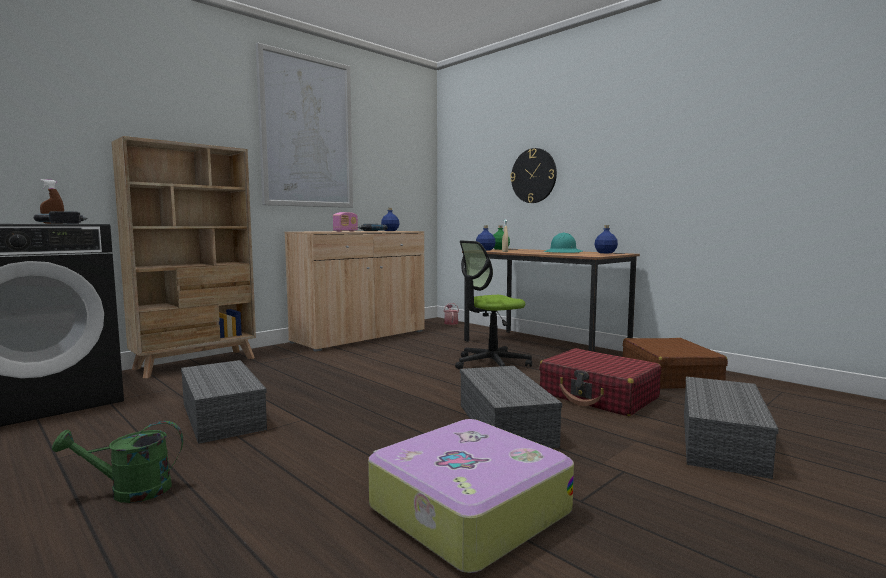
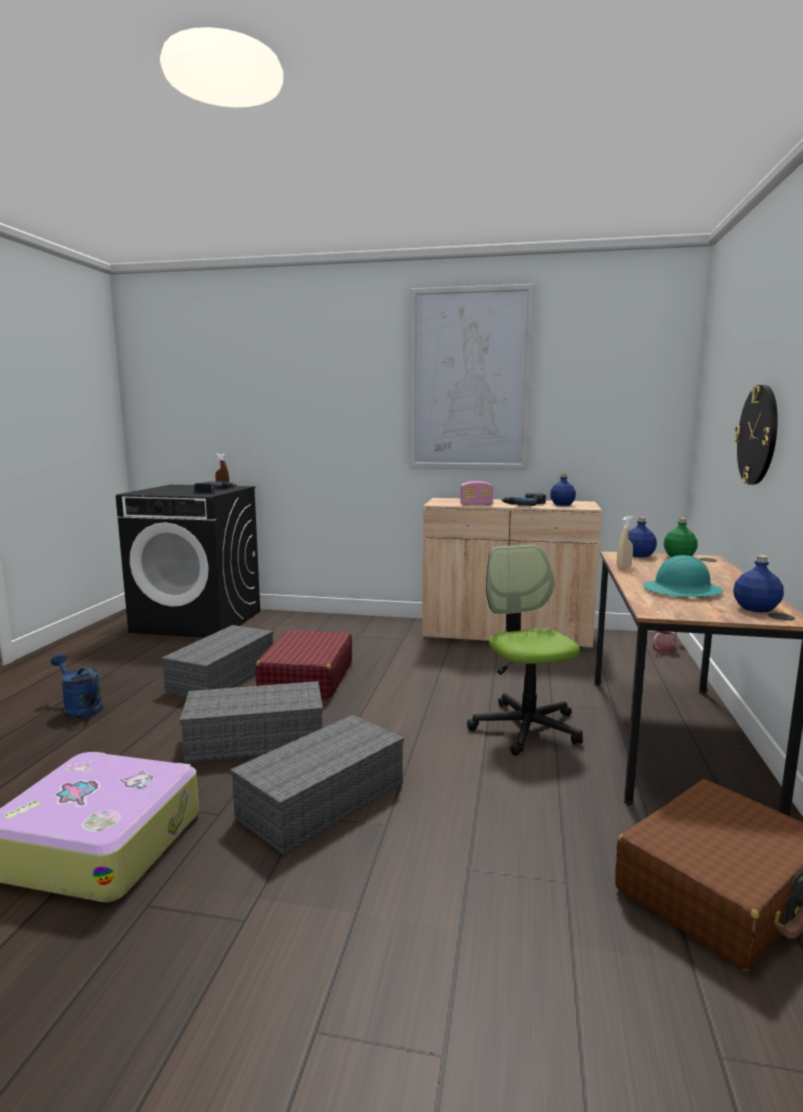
camera: 55 degrees right, 5 degrees up
(130, 491) = (79, 708): green watering can -> blue watering can
(196, 363) = (325, 620): beige bookcase -> none
(491, 364) = (526, 728): office chair -> office chair turned 45 degrees clockwise
(599, 396) = (504, 839): red suitcase -> red suitcase (306, 679)
(720, 441) = (427, 1002): grey storage box -> grey storage box (258, 738)

